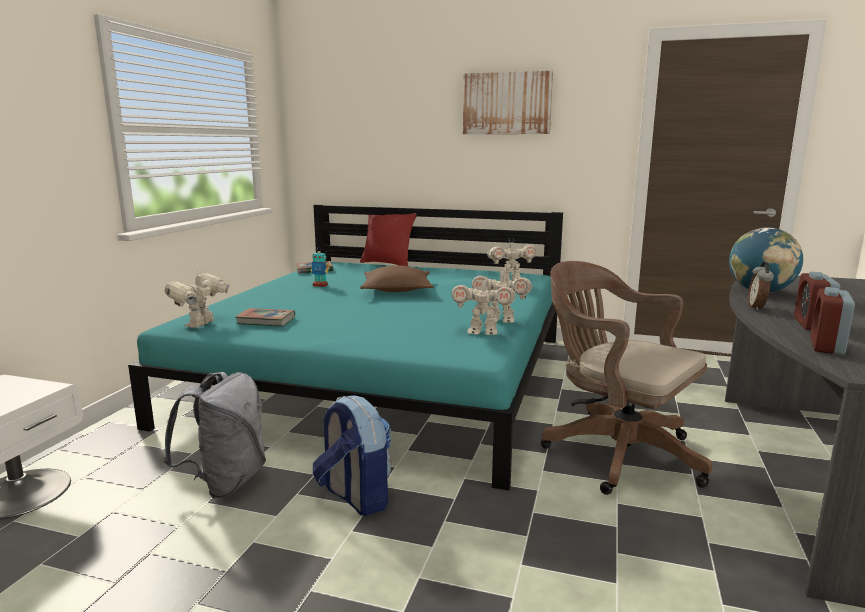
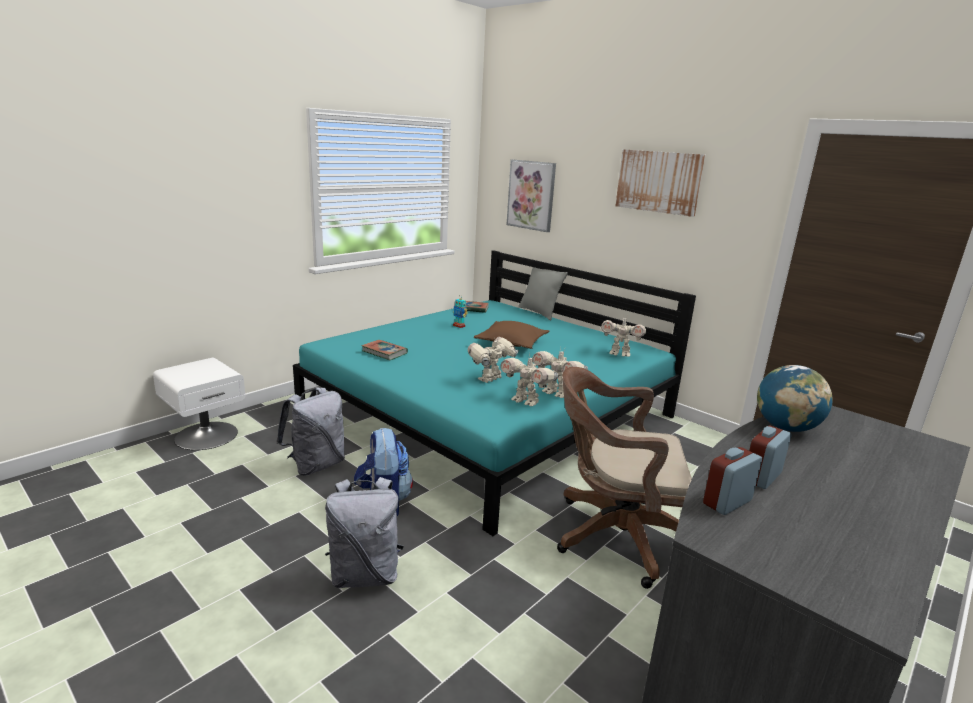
camera: 25 degrees right, 5 degrees up
(201, 325) = (341, 346): toy robot -> toy robot (491, 380)
(356, 135) = (531, 195): none -> picture
(387, 263) = (539, 312): red pillow -> grey pillow
(411, 581) = (365, 574): none -> grey backpack
(615, 452) = (613, 535): brown office chair -> brown office chair turned 60 degrees counterclockwise
(757, 308) = (743, 445): alarm clock -> none

